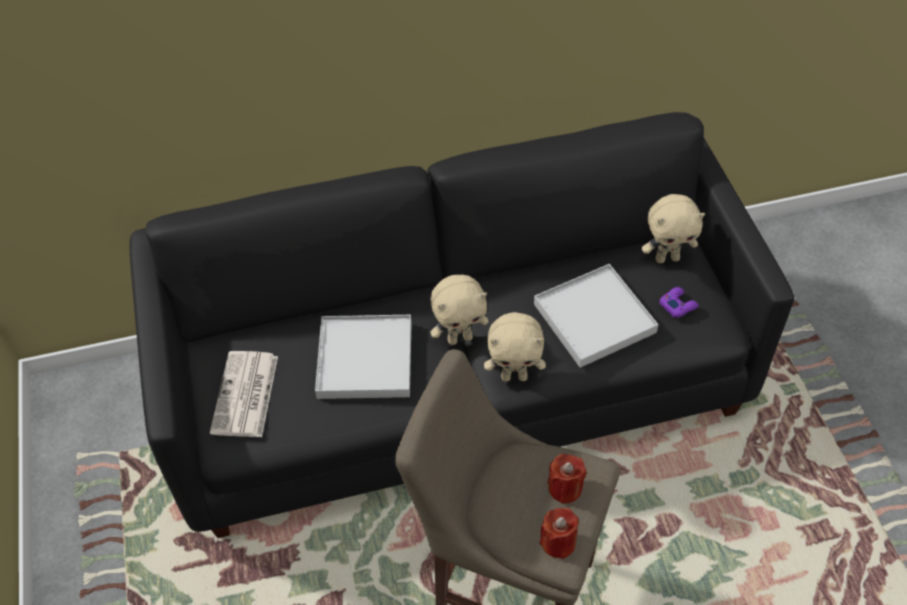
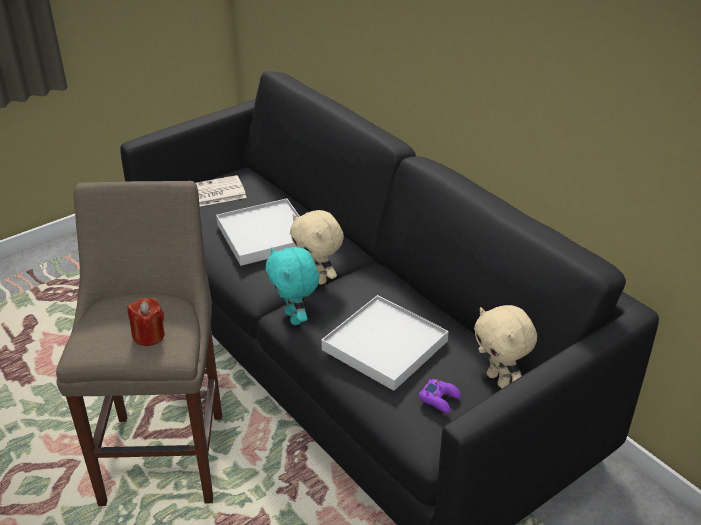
camera: 65 degrees right, 15 degrees down
(514, 376) = (295, 318): beige plush toy -> turquoise plush toy
(558, 542) = (93, 344): red candle -> none

